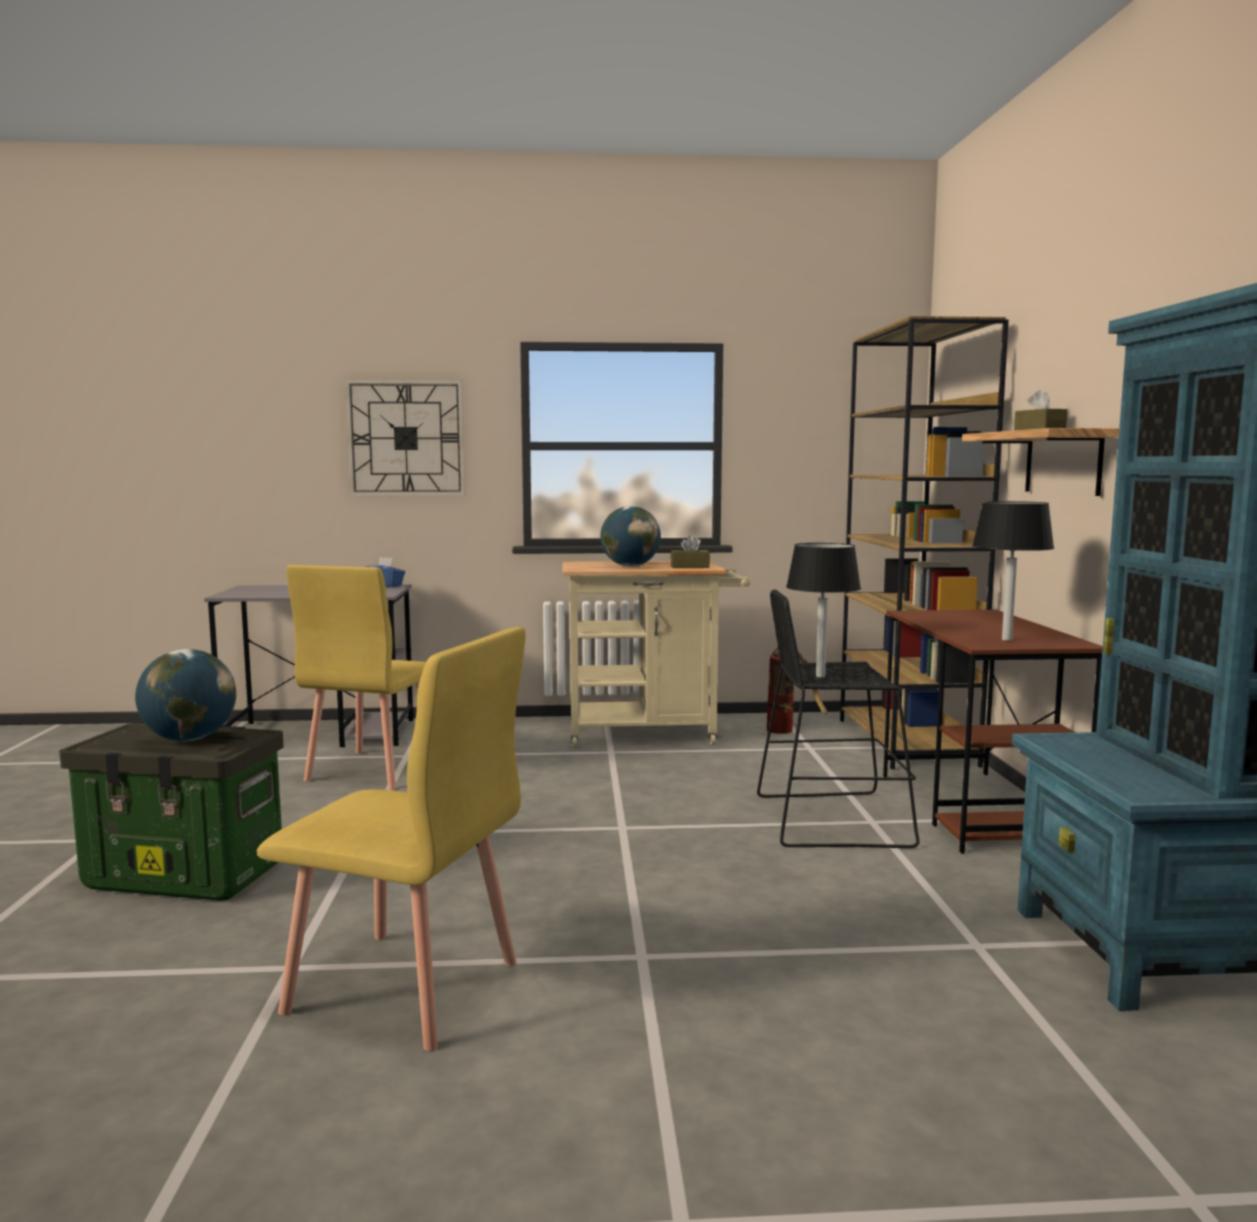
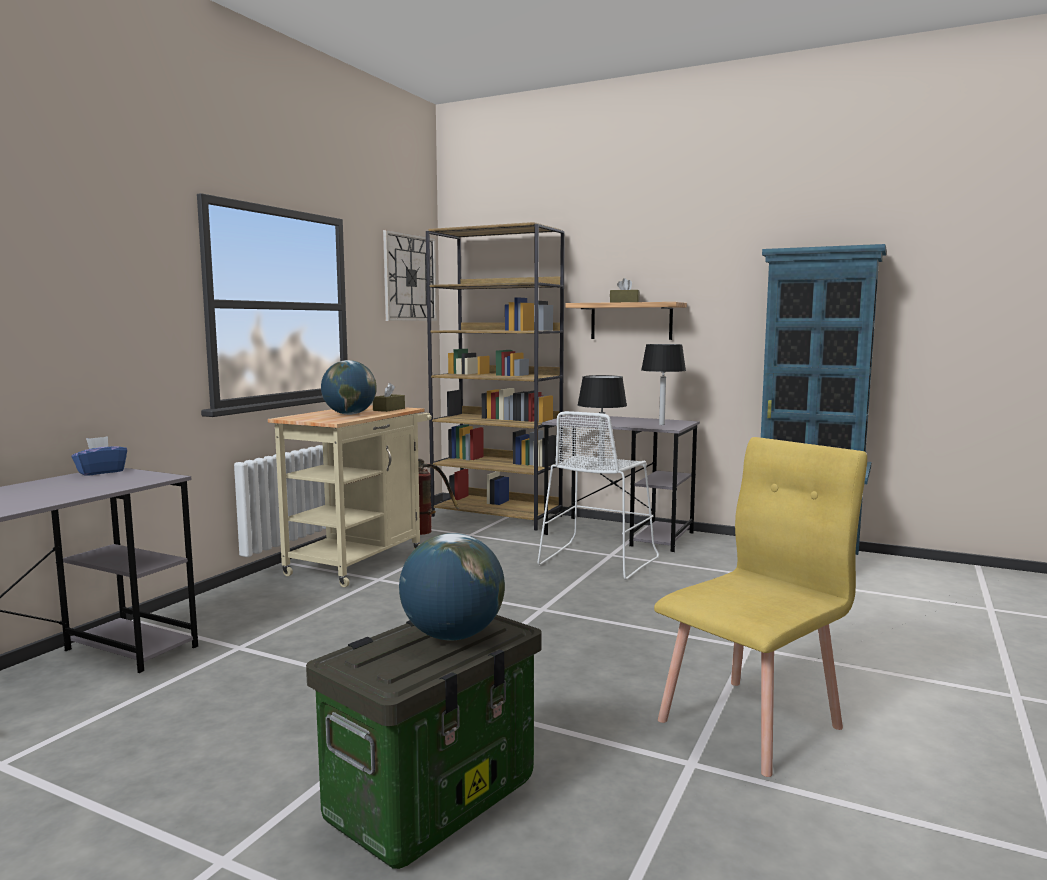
camera: 60 degrees left, 0 degrees up
(372, 769) = (253, 668): yellow chair -> none
(406, 438) = (91, 291): wall clock -> wall clock (409, 278)
(834, 819) = (597, 560): black stool -> white stool
(976, 809) = (620, 534): brown desk -> grey desk

